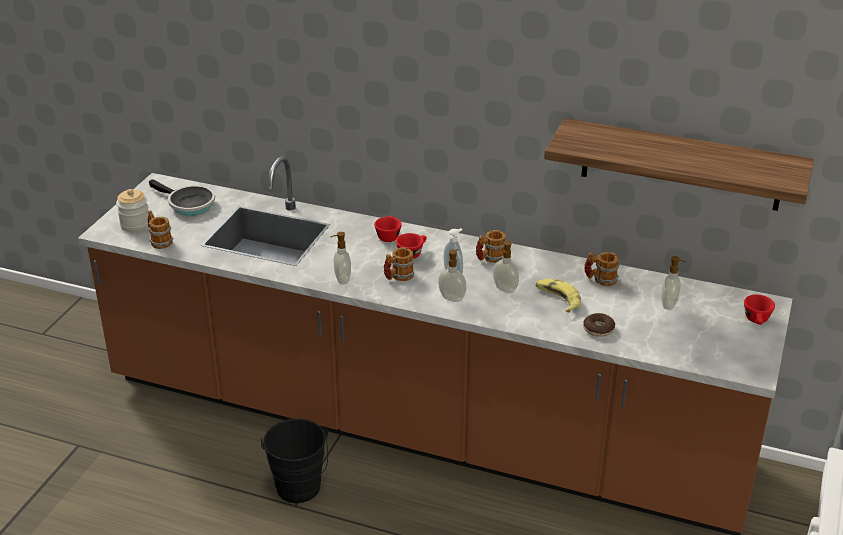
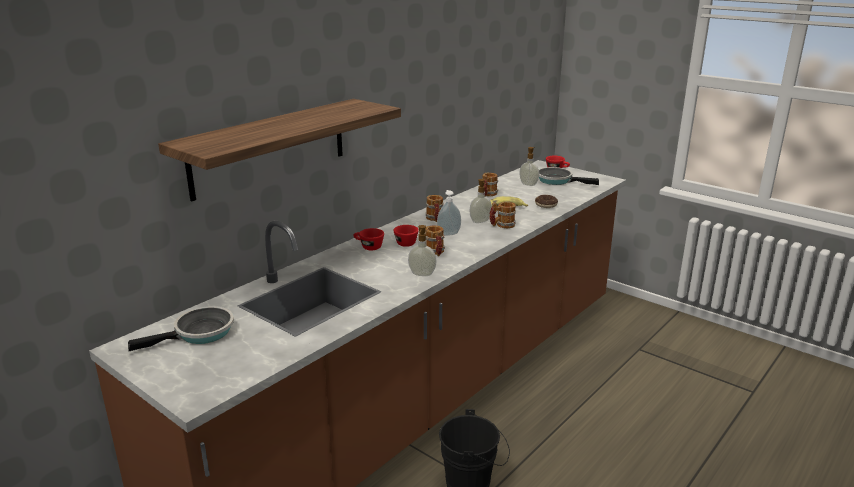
camera: 70 degrees left, 10 degrees down
(135, 224) = (204, 373): jar -> none
(159, 241) = (260, 360): mug -> mug (502, 225)
(452, 298) = (480, 239): soap dispenser -> none
(681, 165) = (490, 95): shelf -> shelf (270, 147)
(708, 327) = (557, 180): none -> frying pan

